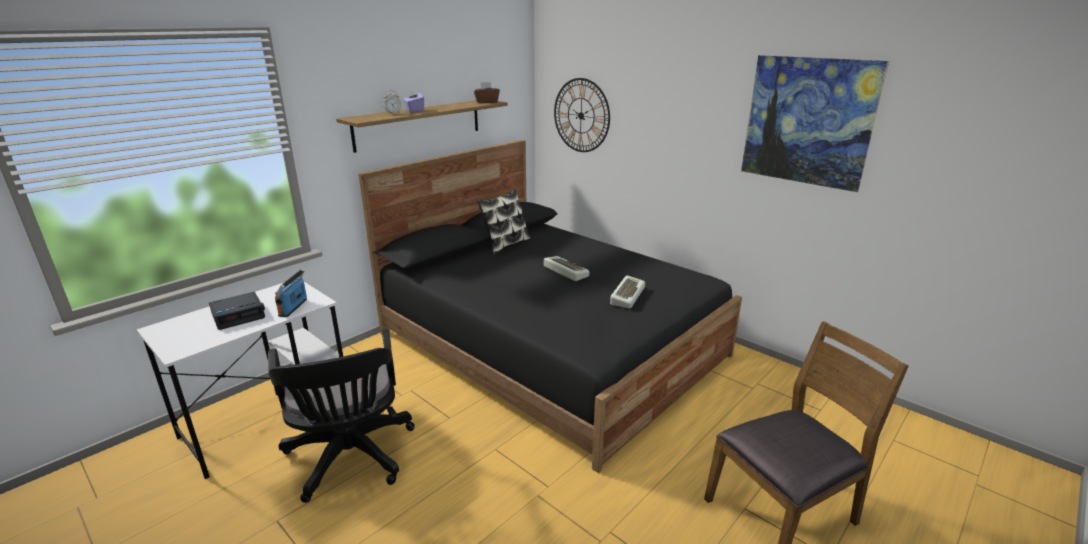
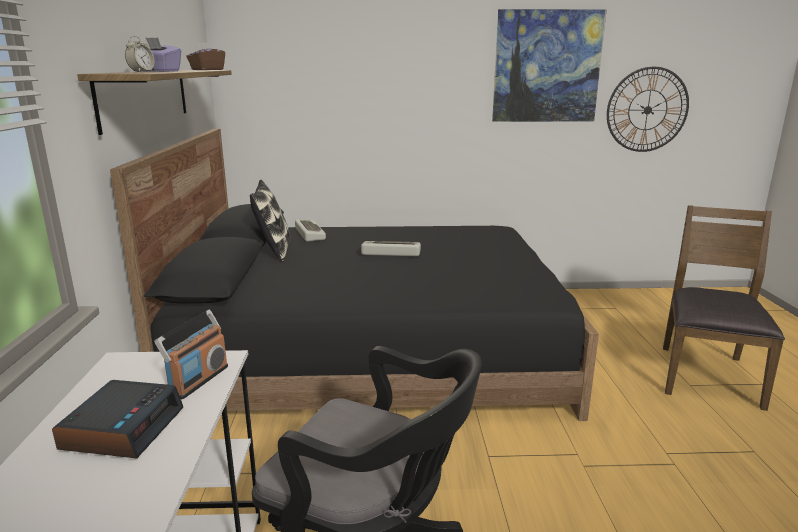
camera: 45 degrees left, 5 degrees down
(293, 307) = (198, 380): radio -> radio turned 120 degrees counterclockwise
(581, 115) = (291, 90): wall clock -> wall clock (647, 110)
(626, 295) = (478, 252): keyboard -> keyboard (308, 234)

